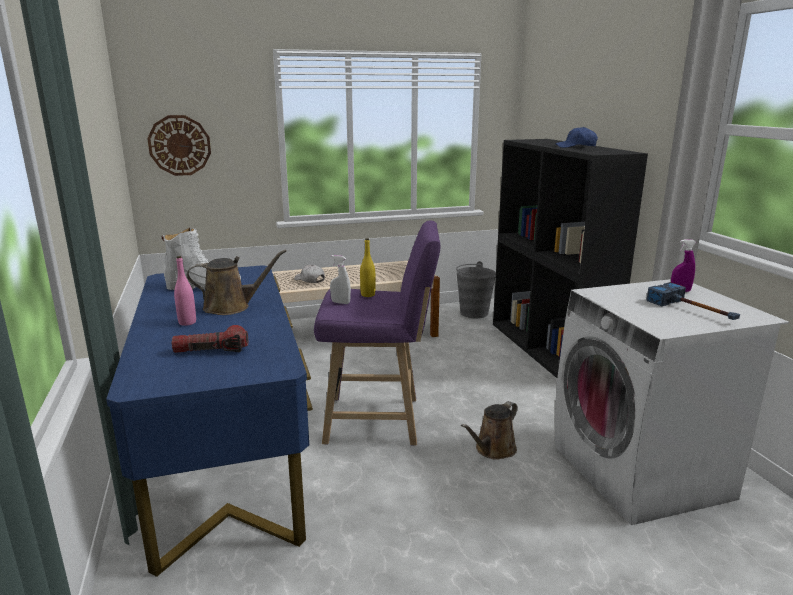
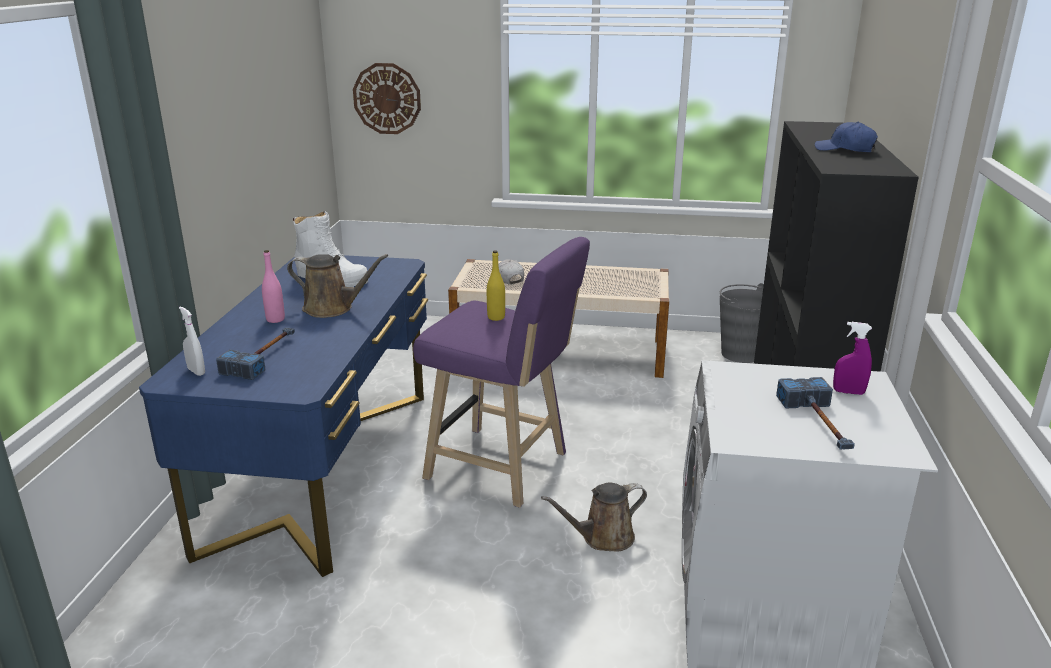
camera: 25 degrees right, 5 degrees up
(211, 351) = (264, 356): flashlight -> hammer
(340, 302) = (456, 322): white spray bottle -> white spray bottle (196, 371)

